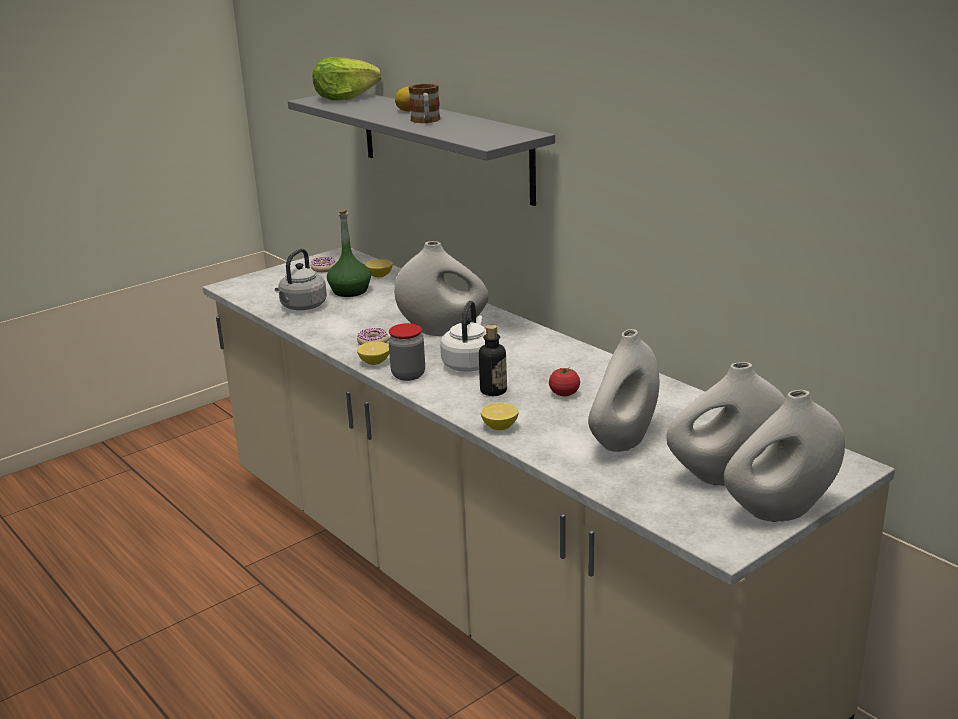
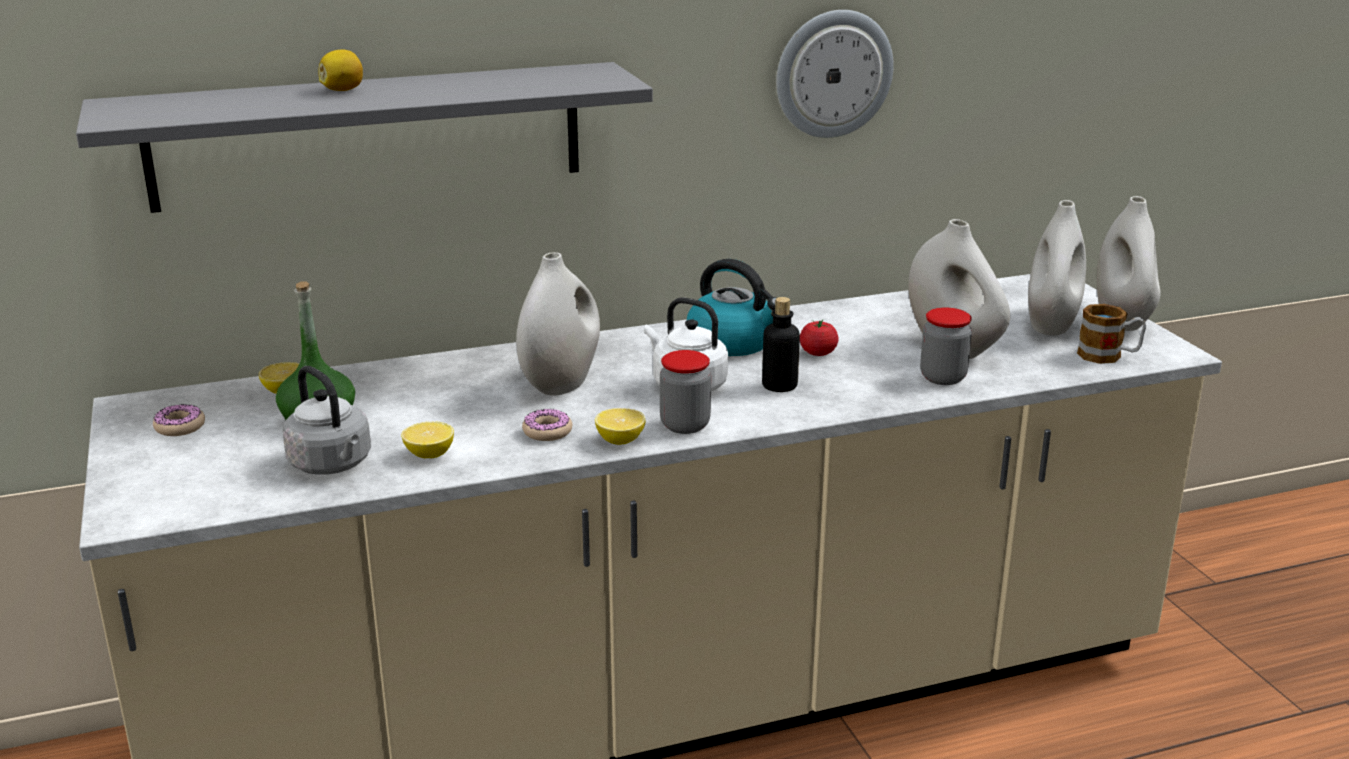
camera: 70 degrees left, 0 degrees up
(345, 98) = (154, 106): lettuce -> none
(426, 121) = (431, 90): mug -> mug (1108, 356)
(499, 427) = (879, 398): lemon -> lemon (429, 454)
(556, 364) = (733, 342): none -> kettle
(560, 444) = (943, 378): none -> jar
(694, 188) = (833, 74): none -> wall clock

